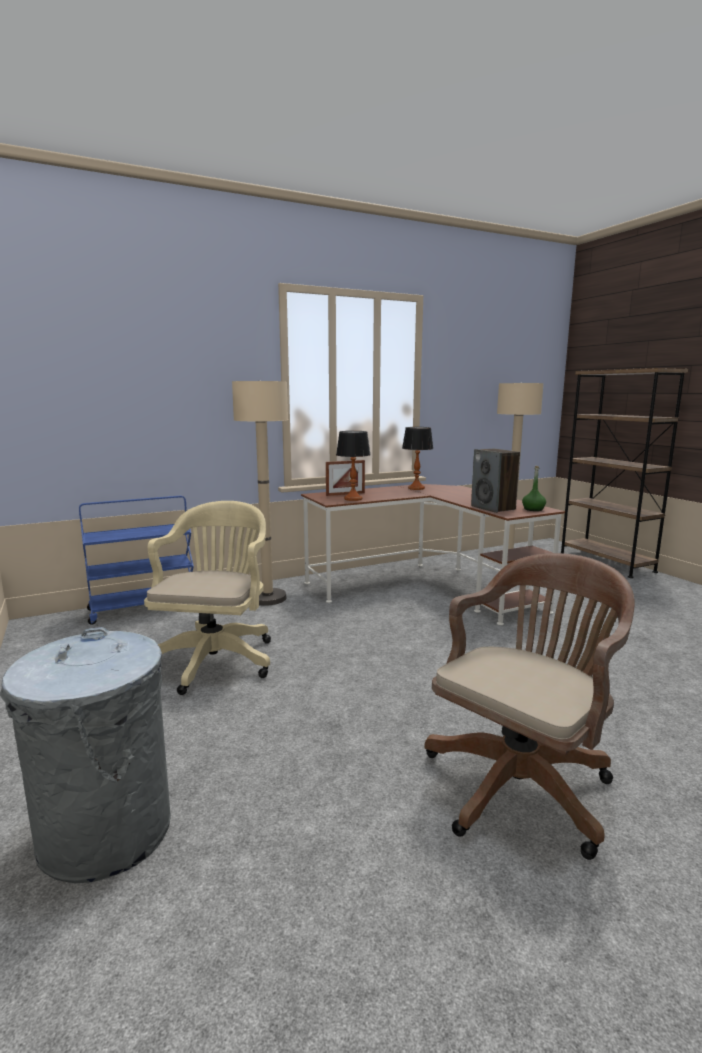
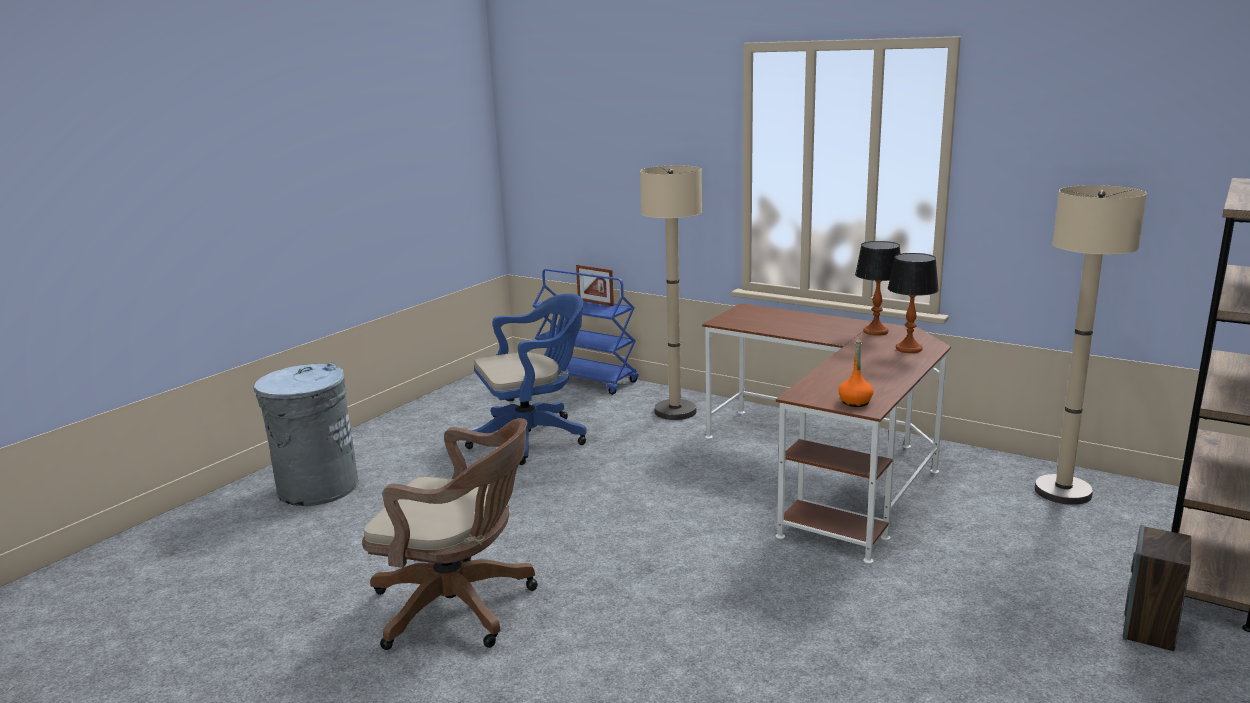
camera: 60 degrees right, 5 degrees up
(216, 658) = (534, 438): beige office chair -> blue office chair
(345, 494) = (772, 316): picture frame -> picture frame (595, 303)
(352, 499) = (752, 324): table lamp -> table lamp (908, 349)
(493, 508) = (824, 384): speaker -> speaker (1150, 629)
(533, 509) = (855, 402): green bottle -> orange bottle

